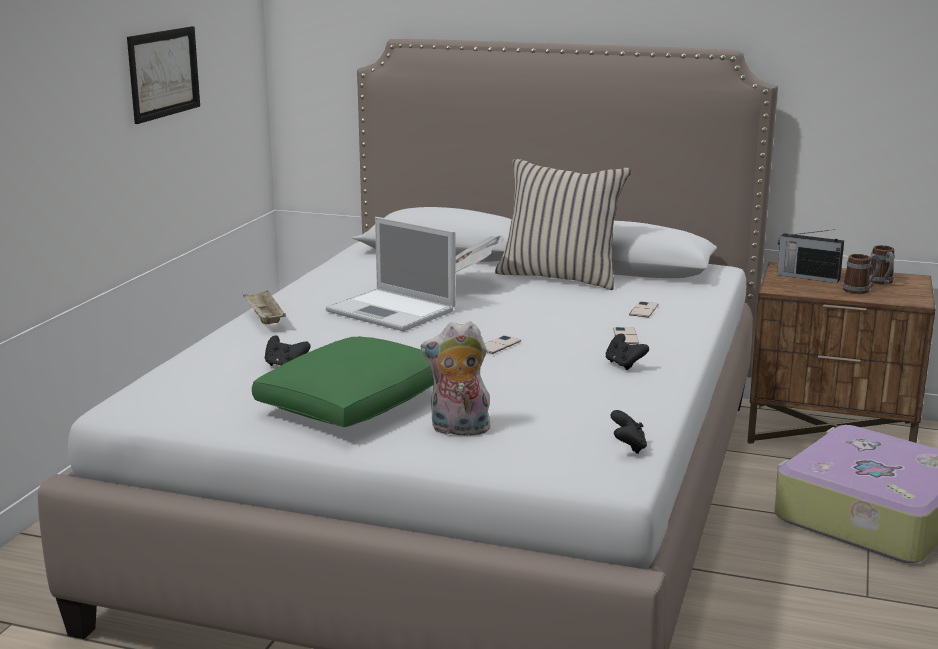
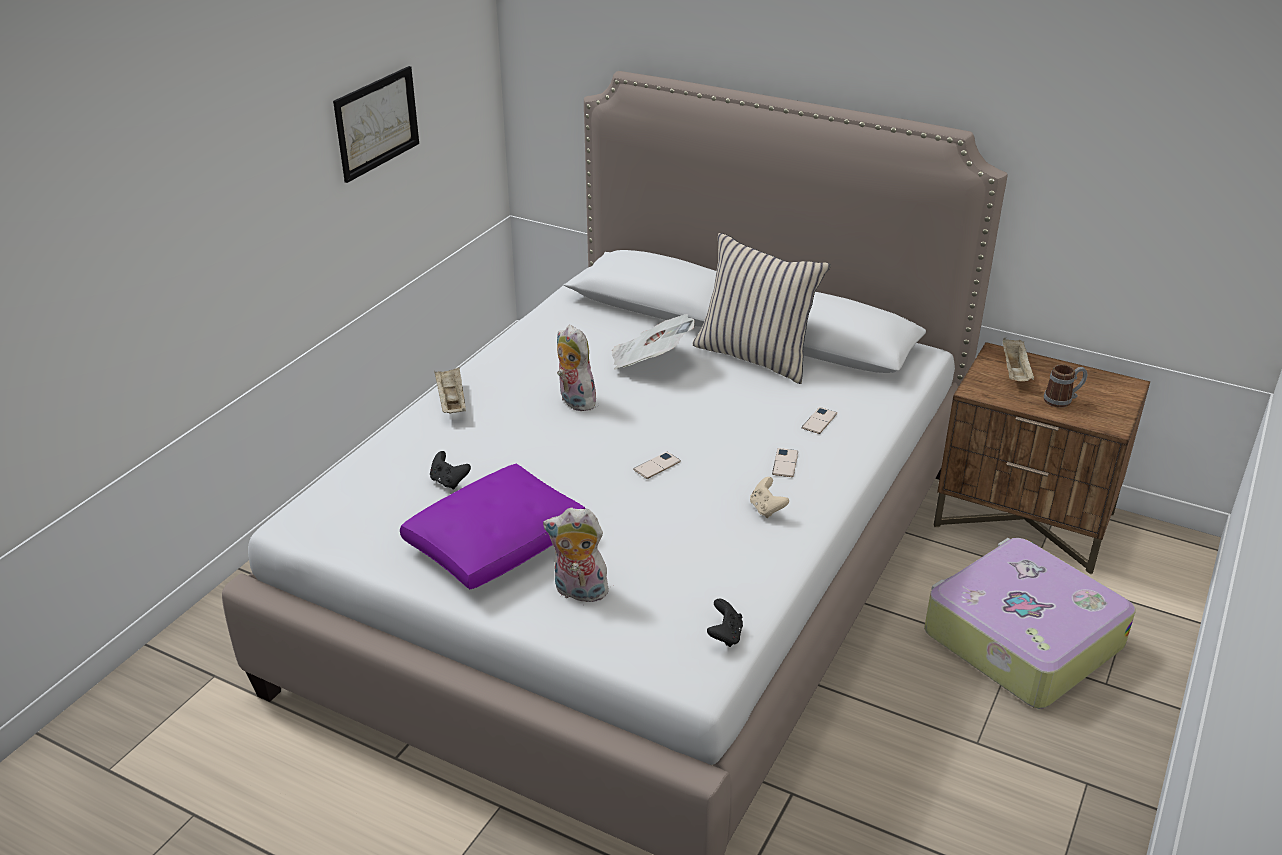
camera: 10 degrees right, 15 degrees up
(352, 405) = (494, 544): green pillow -> purple pillow
(393, 311) = (574, 401): laptop -> plush toy
(624, 365) = (766, 509): black game controller -> beige game controller
(807, 277) = (1015, 372): radio -> beige tray
(881, 282) = (1091, 389): mug -> none

